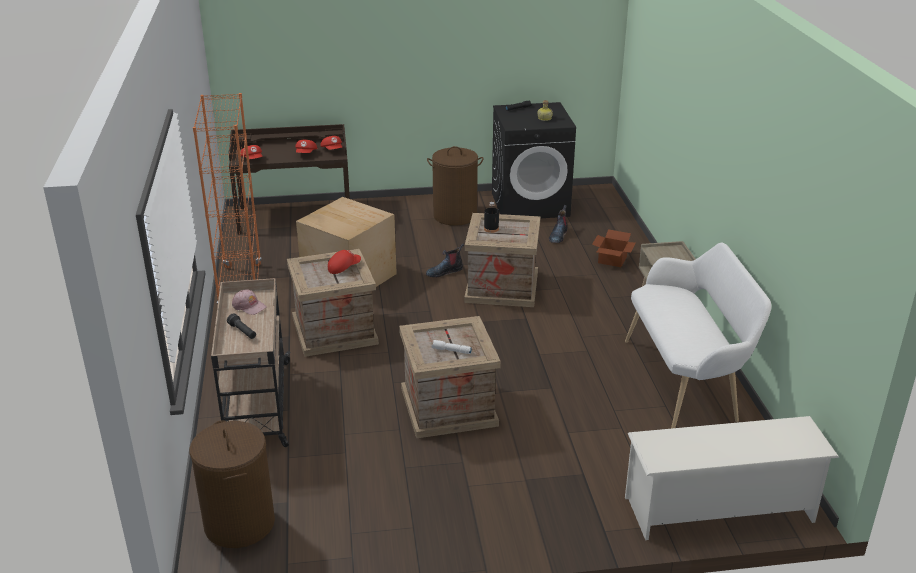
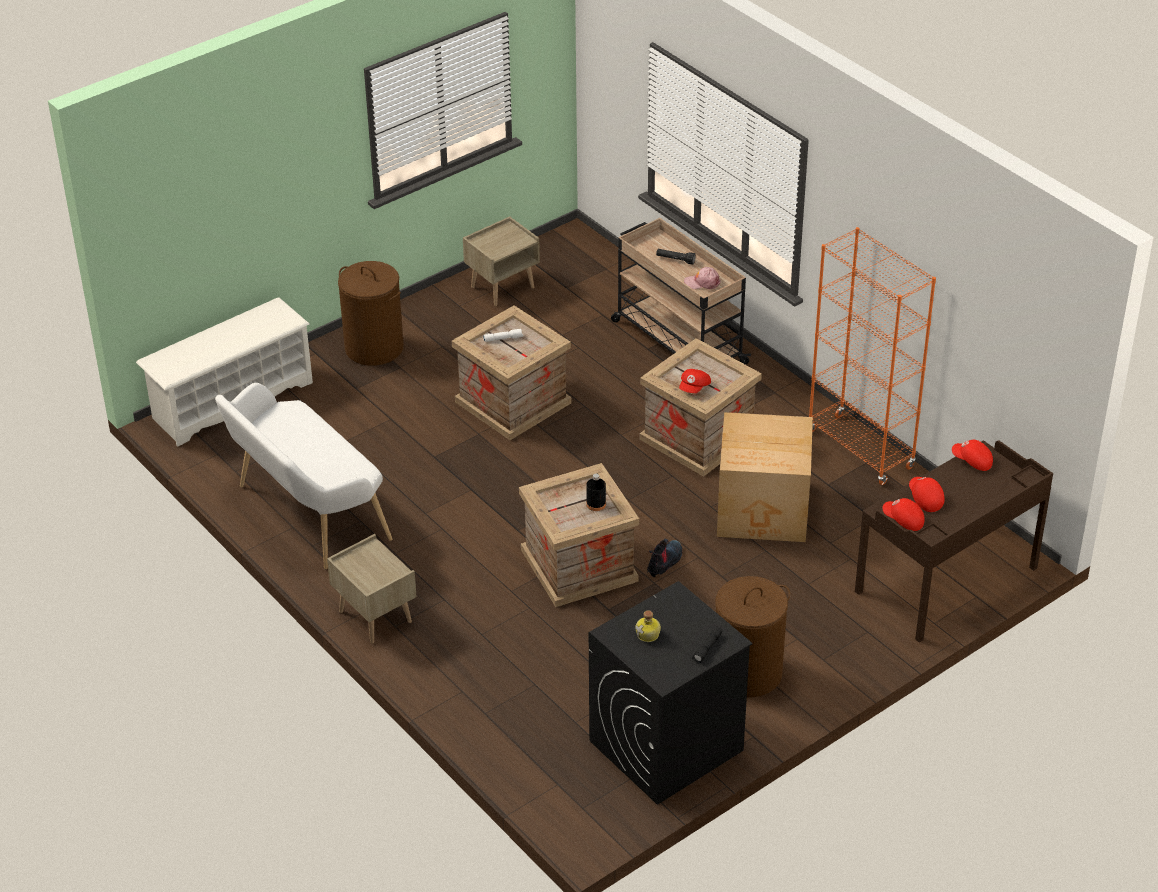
camera: 150 degrees right, 10 degrees up
(239, 523) = (584, 264): brown laundry basket -> brown laundry basket (374, 348)
(348, 531) = (502, 287): none -> beige nightstand
(558, 235) = (577, 689): boot -> none
(611, 260) = (478, 668): cardboard box -> none

